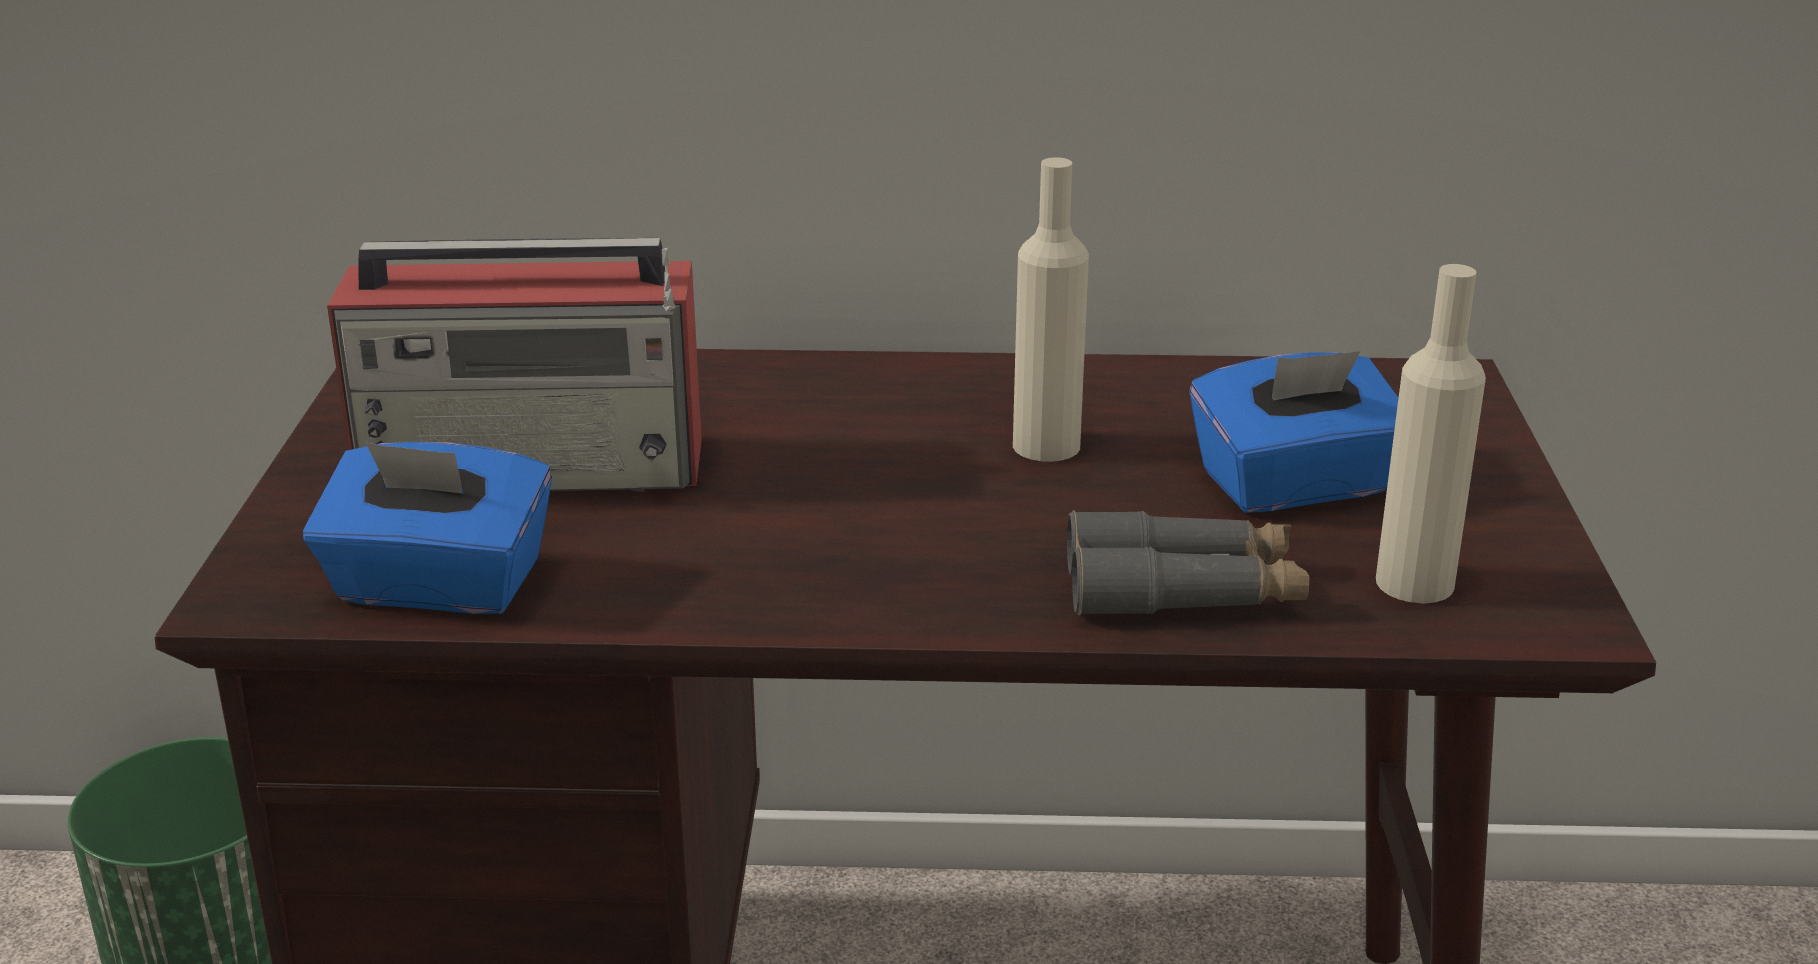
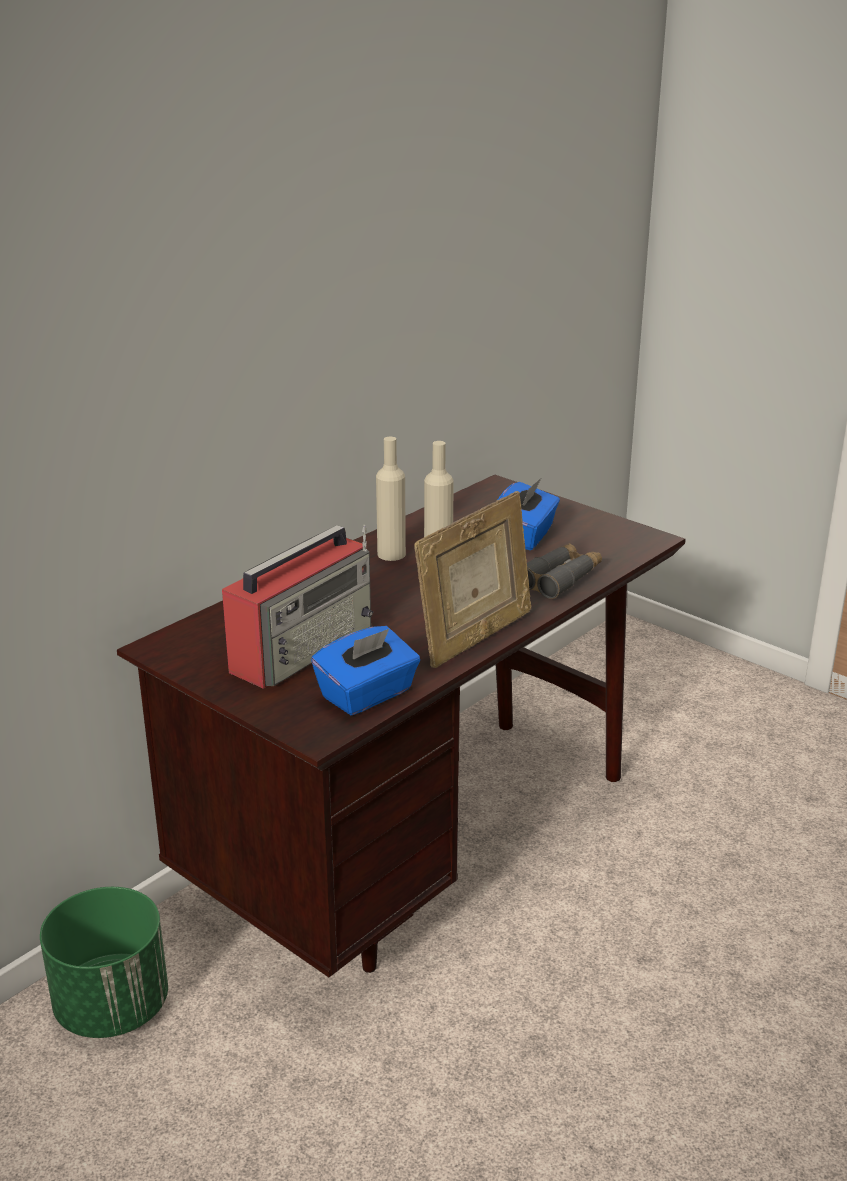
camera: 50 degrees left, 0 degrees up
(791, 601) = (475, 638): none -> picture frame
(1414, 583) = (604, 547): beige bottle -> beige bottle (391, 554)

